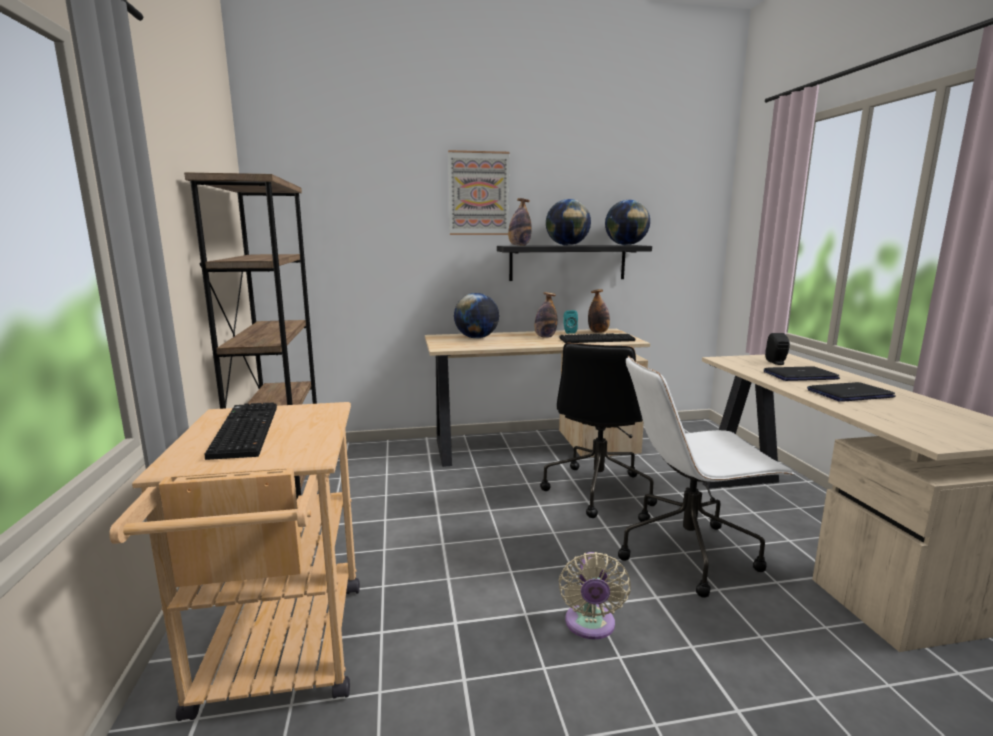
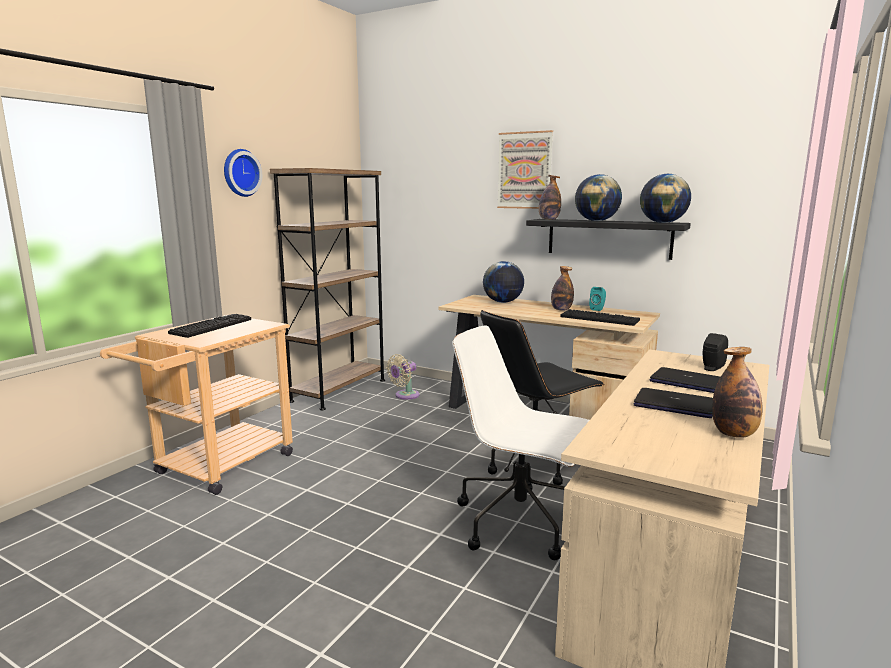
camera: 40 degrees right, 0 degrees up
(157, 174) = (240, 173): none -> wall clock
(590, 626) = (369, 526): beige fan -> beige fan (405, 396)
(598, 332) = (626, 313): bottle -> bottle (734, 434)

